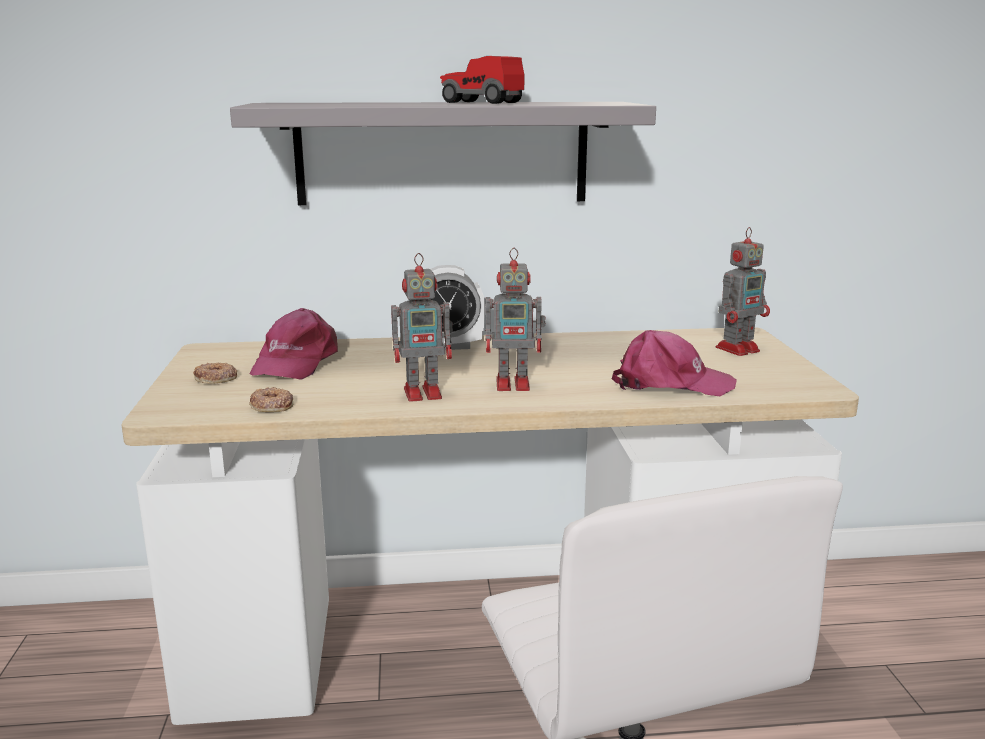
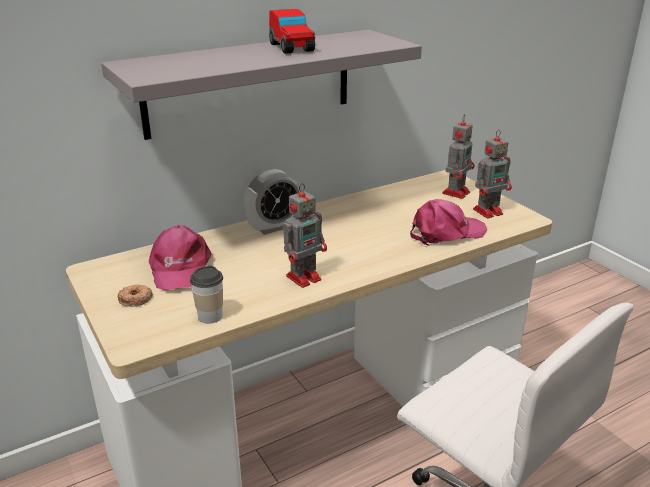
camera: 25 degrees left, 10 degrees up
(271, 406) = (210, 316): donut -> cup
(482, 102) = (291, 48): toy car -> toy car turned 120 degrees counterclockwise
(515, 384) = (354, 254): toy robot -> toy robot (489, 211)

